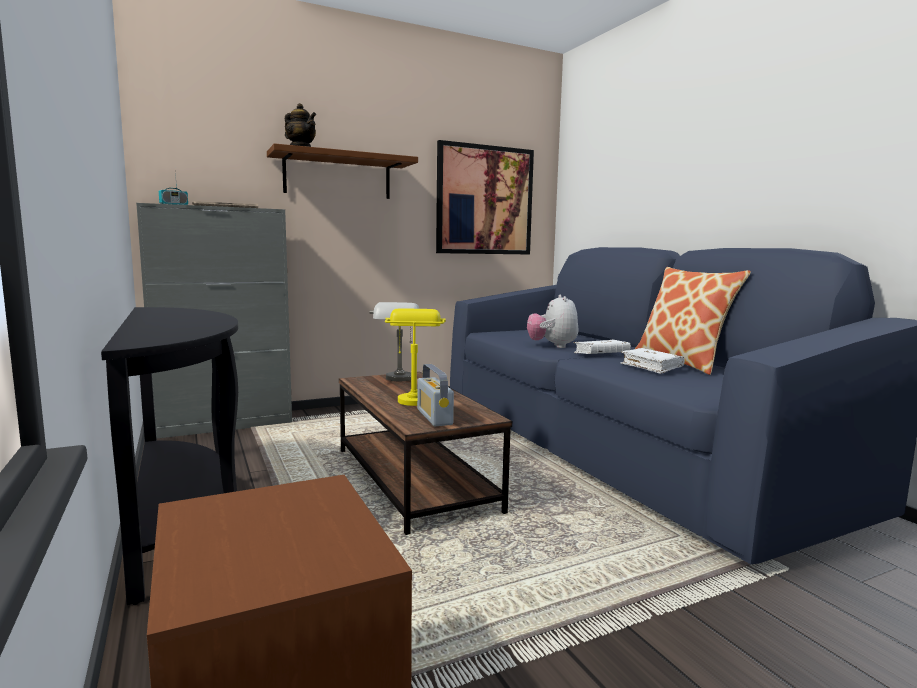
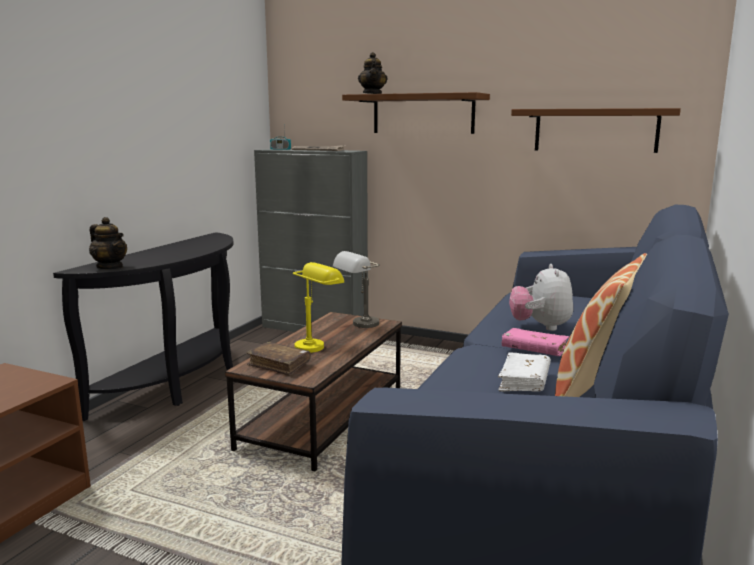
camera: 50 degrees right, 5 degrees up
(172, 337) = (110, 267): none -> teapot
(434, 417) = (279, 365): radio -> brown book
(484, 200) = (595, 130): picture -> brown shelf
(552, 346) = (540, 327): plush toy -> plush toy turned 45 degrees counterclockwise
(601, 354) = (534, 351): white book -> pink book

